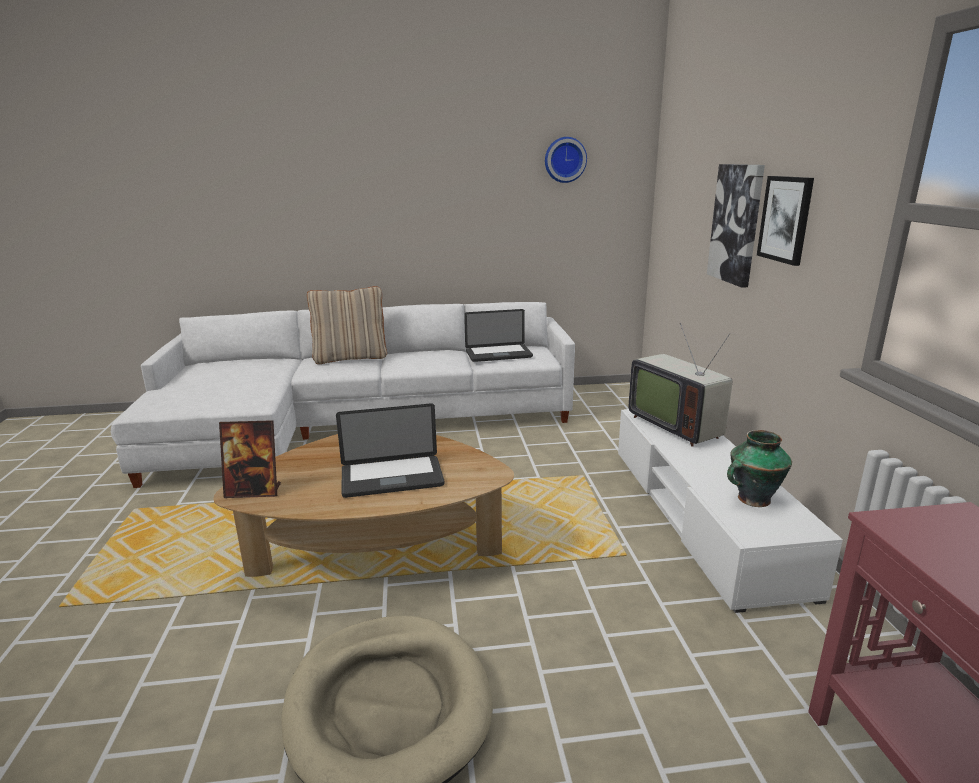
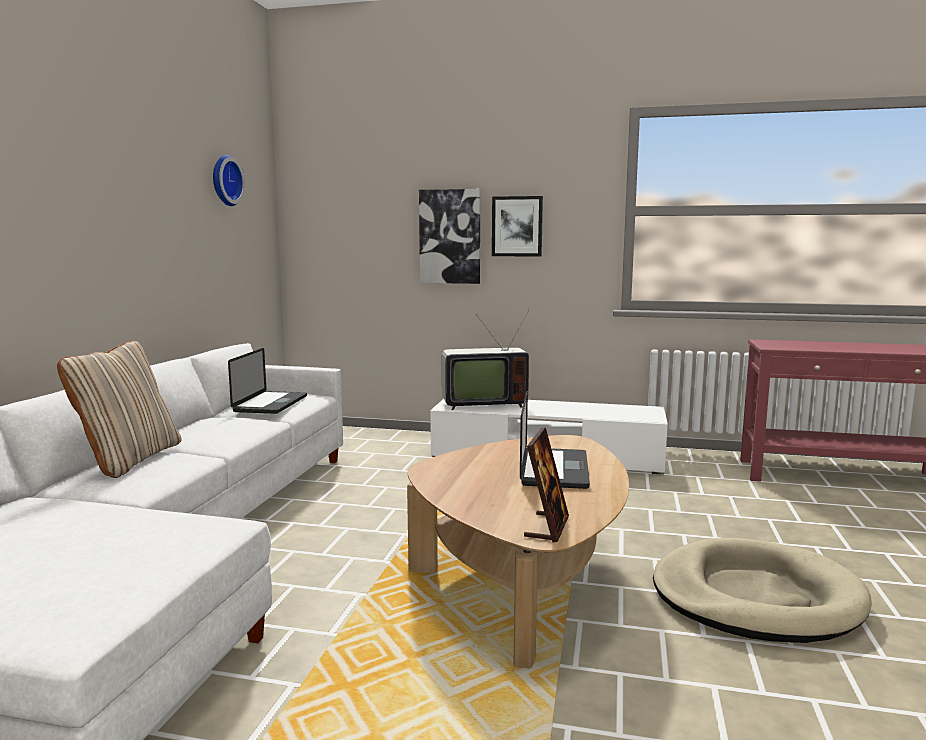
camera: 70 degrees left, 10 degrees down
(752, 499) = (610, 410): vase -> none

